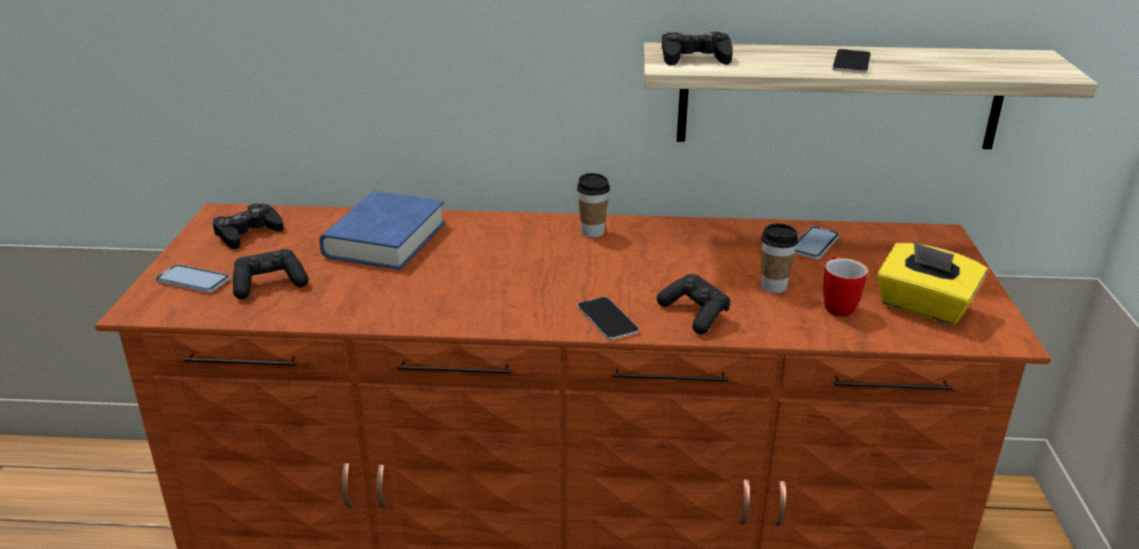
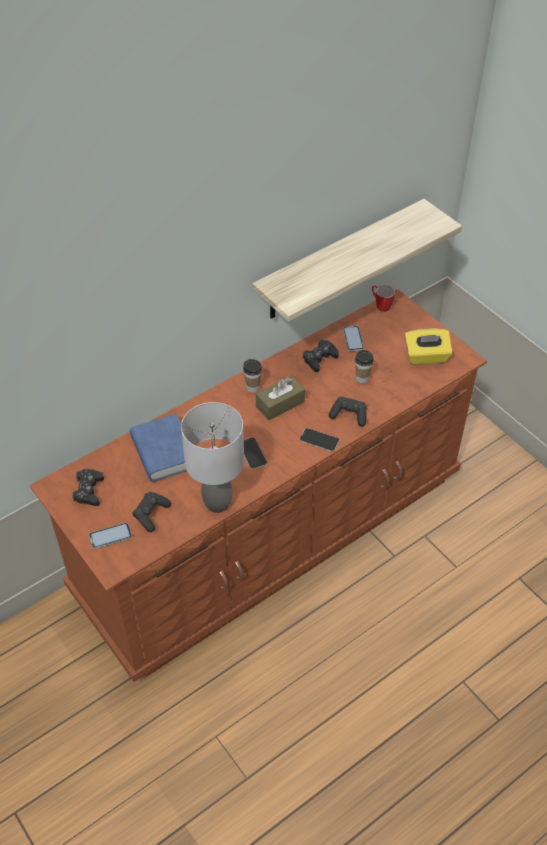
camera: 40 degrees left, 20 degrees up
(362, 312) = (216, 502): none -> grey table lamp
(606, 261) = (280, 404): none -> brown tissue box
(695, 58) = (293, 288): black game controller -> black game controller (319, 358)
(836, 305) = (395, 375): mug -> mug (380, 305)
(851, 62) = (360, 257): phone -> phone (252, 453)

